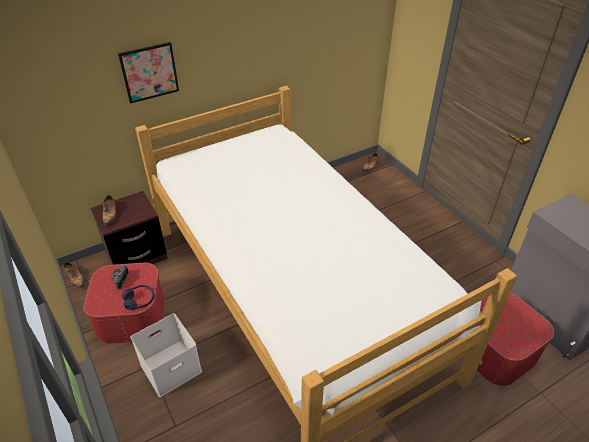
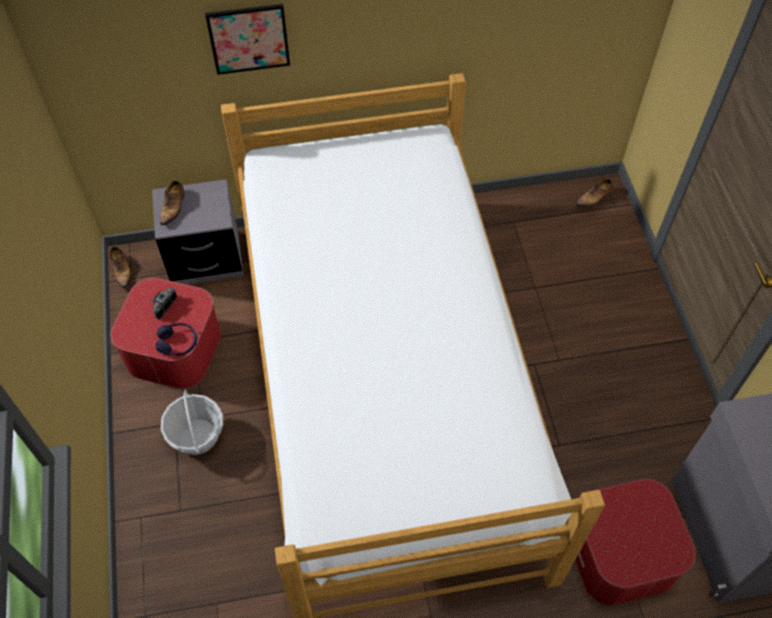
camera: 20 degrees right, 15 degrees up
(137, 256) = (206, 259): brown nightstand -> grey nightstand
(170, 369) = (197, 436): white storage box -> basket

